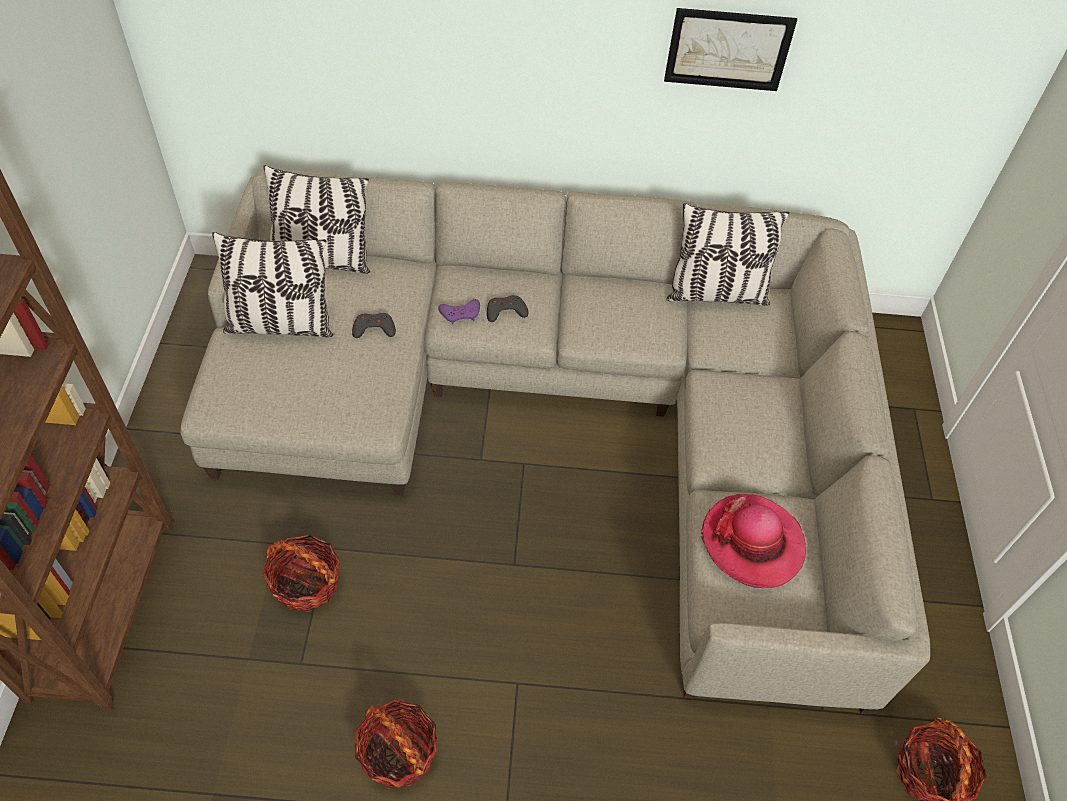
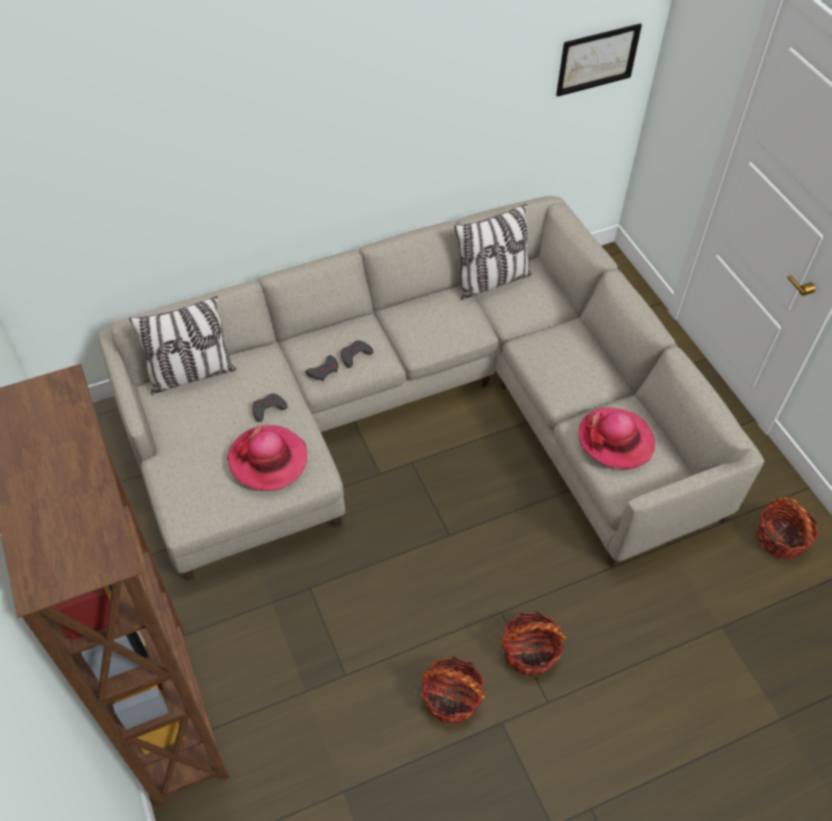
camera: 25 degrees left, 0 degrees up
(281, 325) = (195, 437): pillow -> none
(305, 583) = (311, 619): basket -> basket (529, 651)
(337, 382) = (268, 460): none -> hat
(460, 314) = (324, 371): purple game controller -> grey game controller
(728, 49) = (449, 105): picture -> picture (597, 59)

